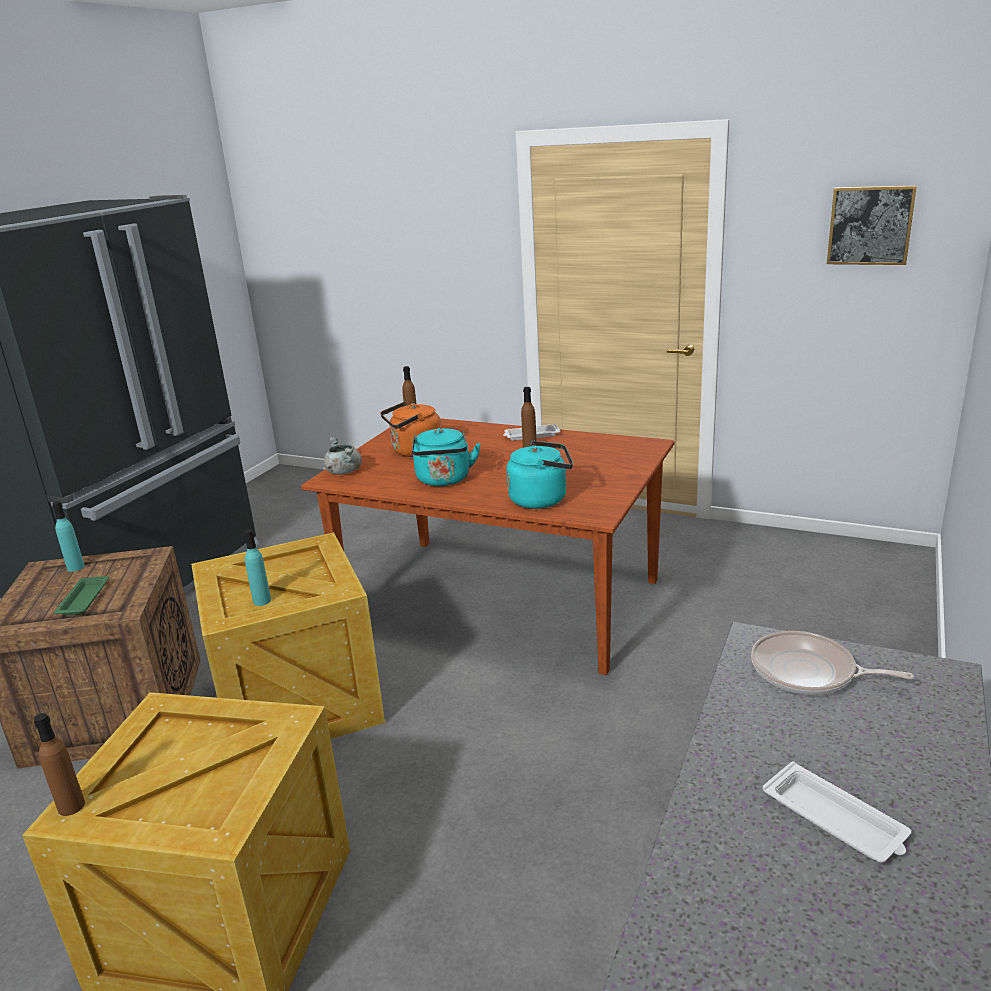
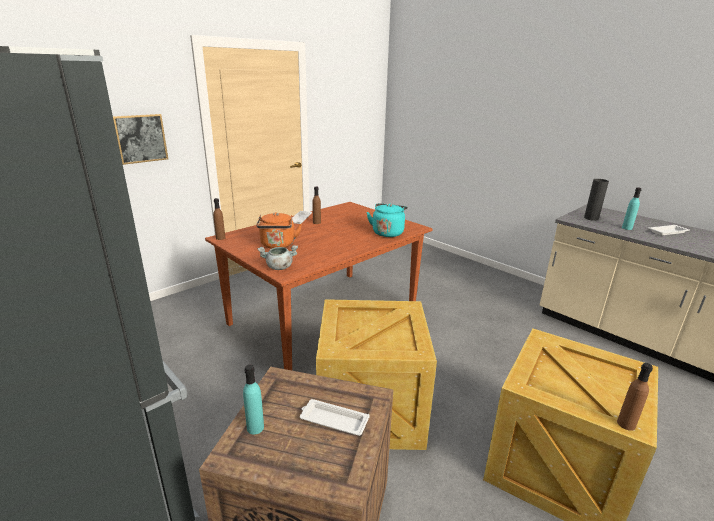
camera: 70 degrees left, 0 degrees up
(84, 599) = (333, 420): green tray -> white tray
(262, 601) = (397, 336): turquoise bottle -> turquoise bottle (627, 228)
(444, 480) = (335, 246): turquoise kettle -> none
(808, 672) = (591, 218): frying pan -> black vase
(870, 225) = (355, 96): picture -> picture (140, 138)

